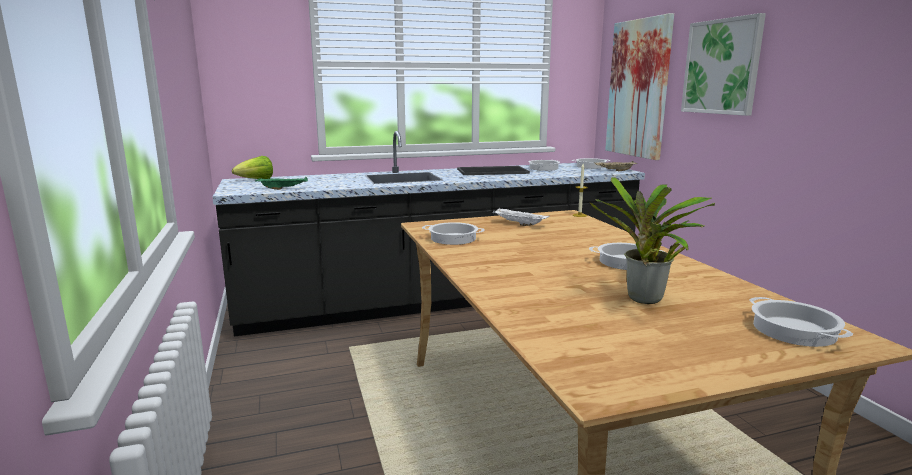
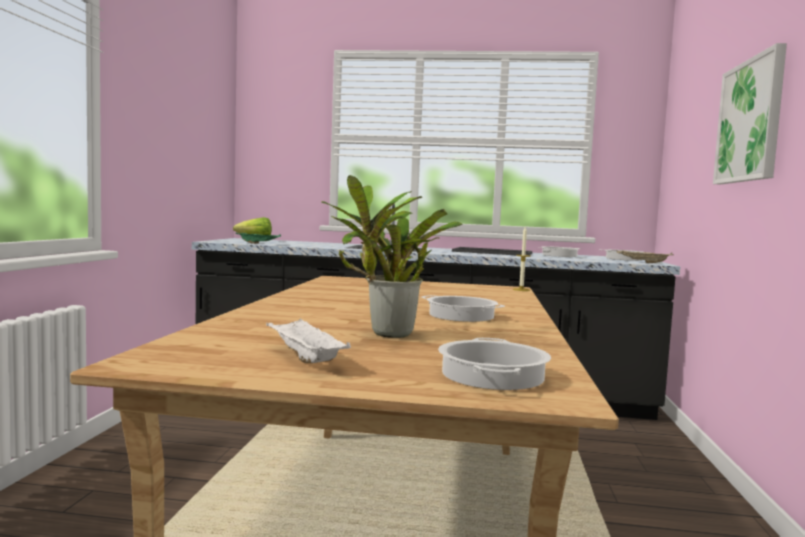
camera: 25 degrees right, 10 degrees down
(453, 238) = (336, 286): cooking pot -> none
(518, 224) = (431, 287): white tray -> white tray (303, 358)
(638, 89) = (687, 165): picture -> none

